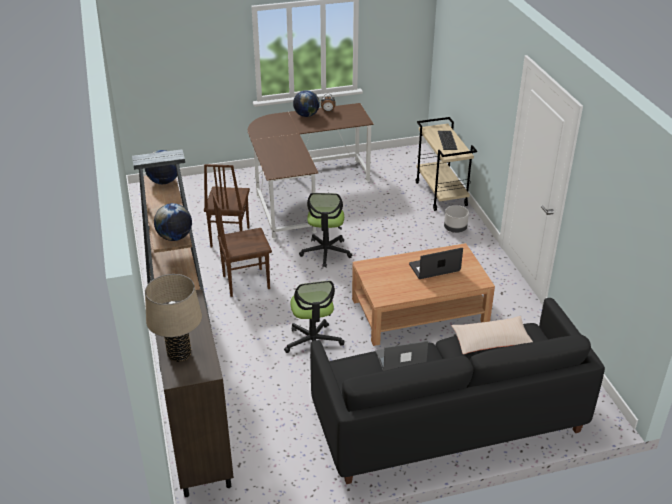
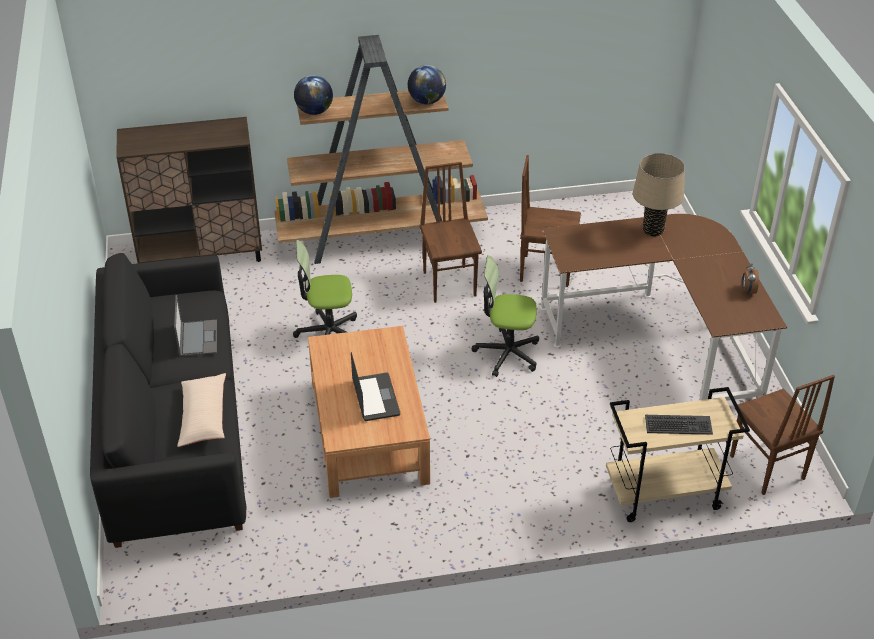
camera: 95 degrees right, 5 degrees up
(179, 354) = (157, 134): beige table lamp -> beige table lamp (653, 230)
(306, 115) = (732, 268): globe -> none
(410, 162) = (766, 468): none -> brown chair
(455, 229) = (561, 497): grey planter -> none

